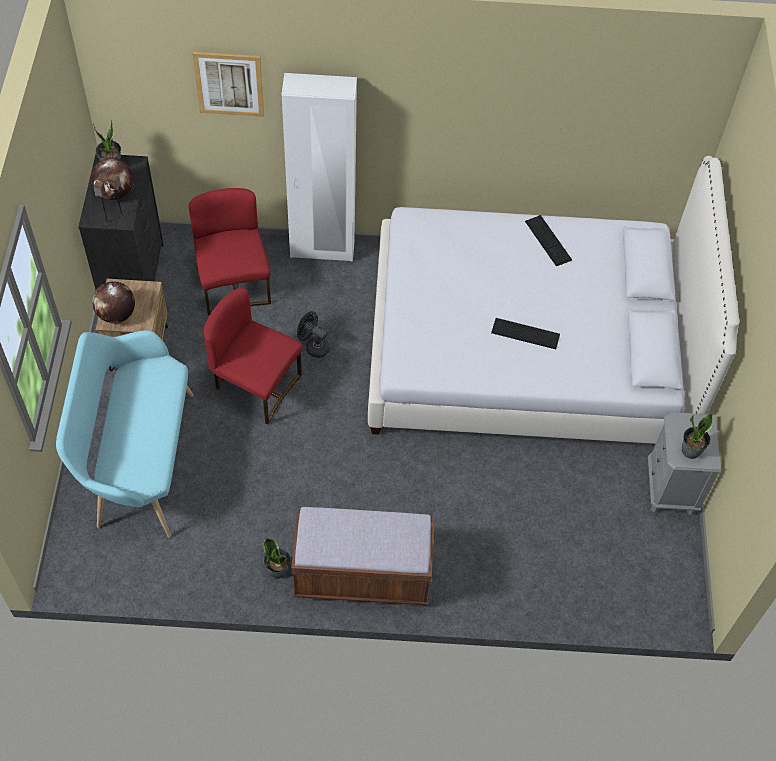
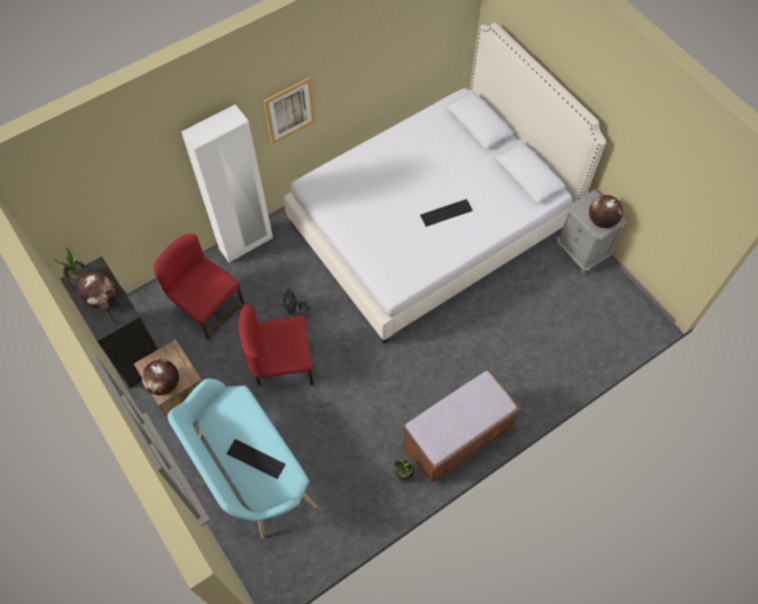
camera: 35 degrees left, 5 degrees up
(229, 84) = (141, 164): picture -> picture (289, 110)
(548, 240) = (407, 143): keyboard -> keyboard (256, 459)
(691, 450) = (601, 221): potted plant -> globe

